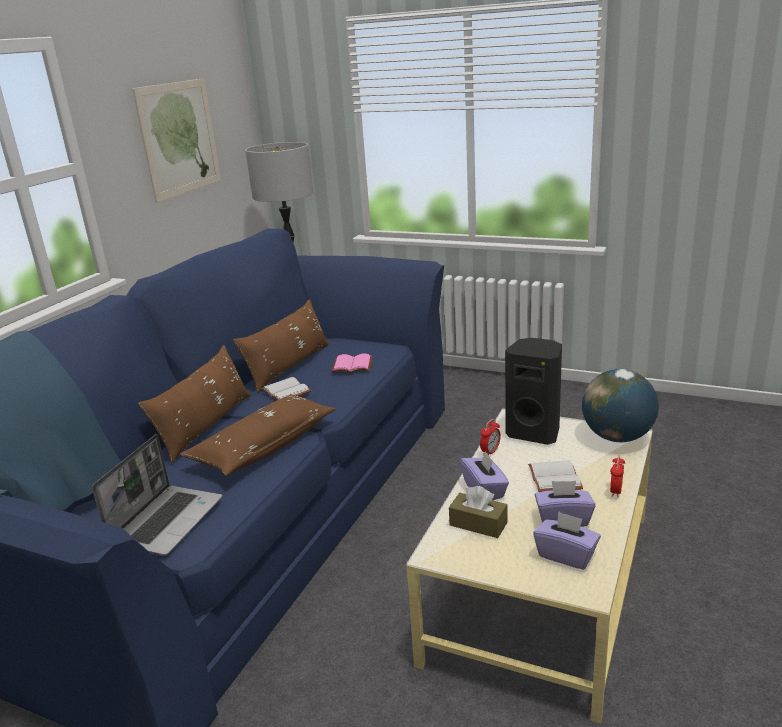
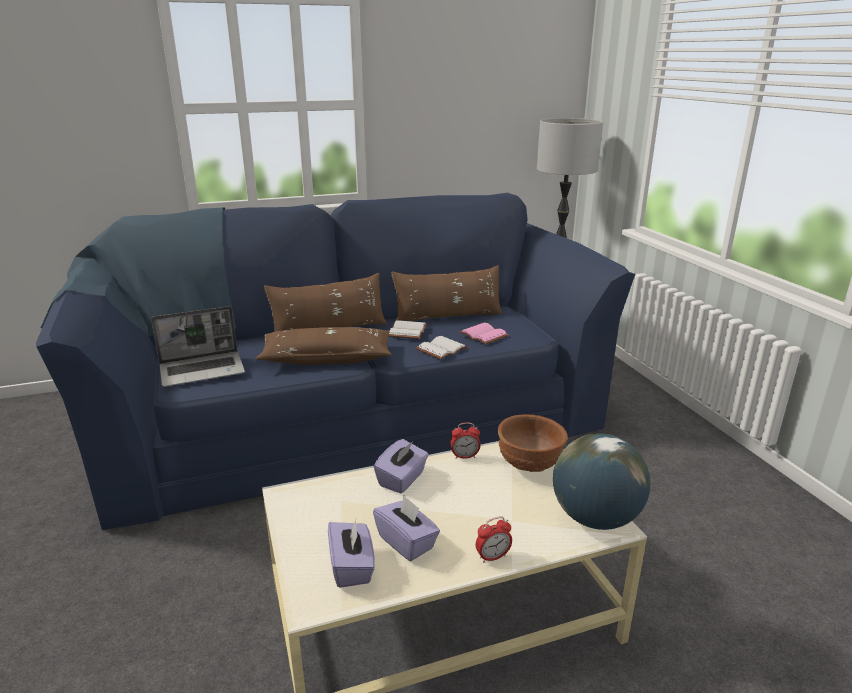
camera: 45 degrees right, 0 degrees up
(179, 138) = (477, 97): picture -> none
(478, 524) = (348, 498): brown tissue box -> none
(534, 432) = (530, 465): black speaker -> brown bowl
(553, 477) = (467, 508): white book -> white book (441, 348)

